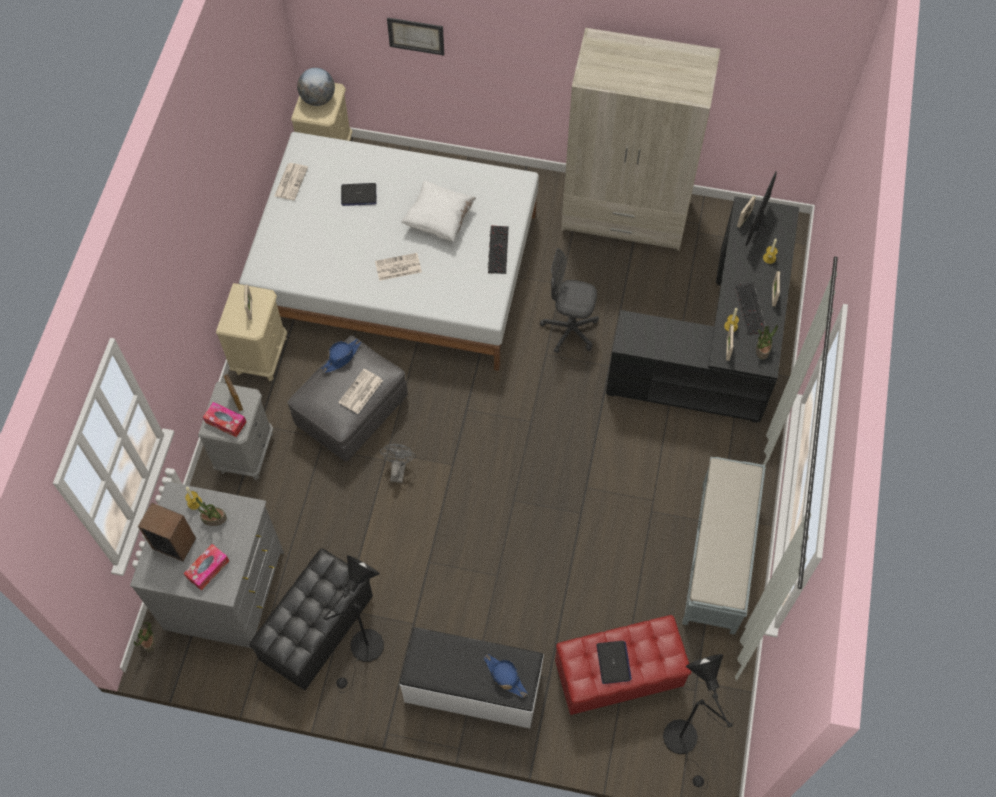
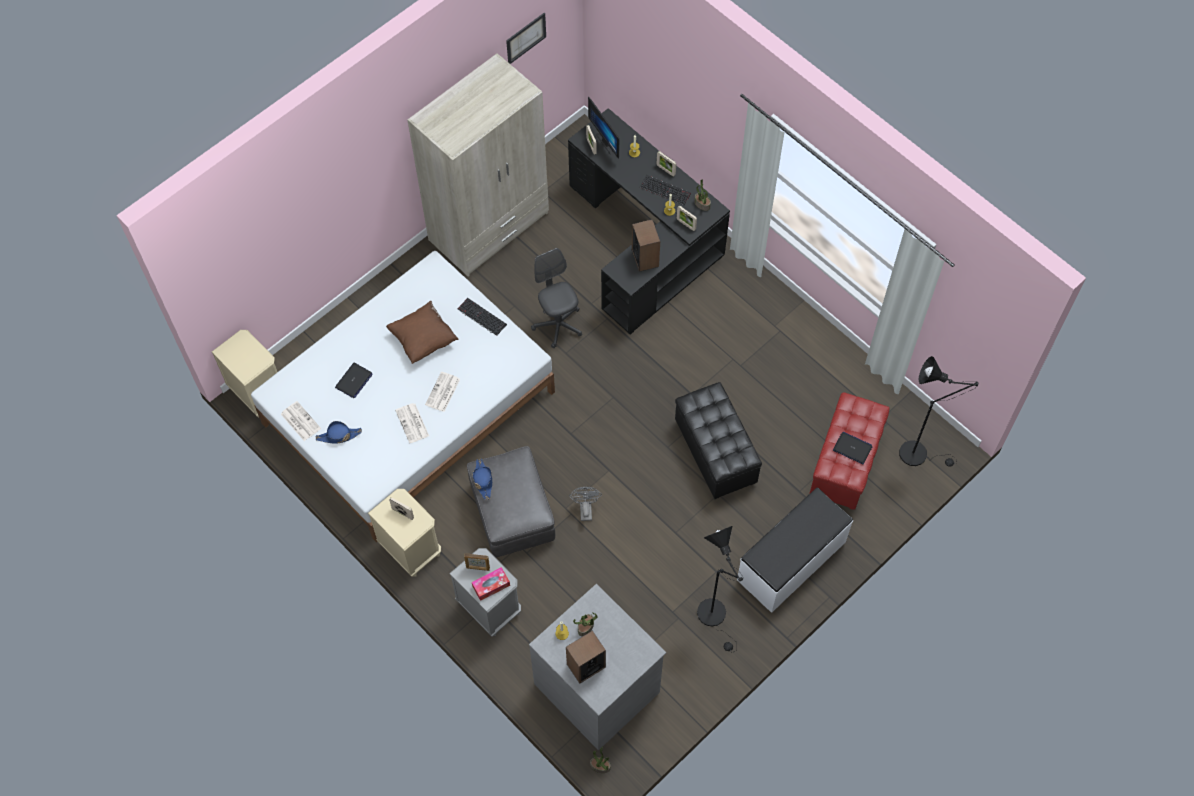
camera: 55 degrees left, 0 degrees up
(208, 569) = (624, 653): tissue box -> none
(317, 629) = (674, 640): black ottoman -> black ottoman (714, 453)
(318, 99) = (241, 354): globe -> none
(360, 392) = (523, 484): newspaper -> newspaper (412, 423)
(398, 469) = (585, 509): grey fan -> grey fan turned 45 degrees clockwise
(416, 35) = (288, 237): picture -> picture (526, 38)
(439, 220) = (423, 340): white pillow -> brown pillow
(505, 676) = (818, 520): blue hat -> blue hat (339, 436)
(569, 330) = (558, 325): grey office chair -> grey office chair turned 105 degrees clockwise
(663, 338) = (645, 258): none -> speaker
(718, 558) = (804, 347): grey bench -> none

